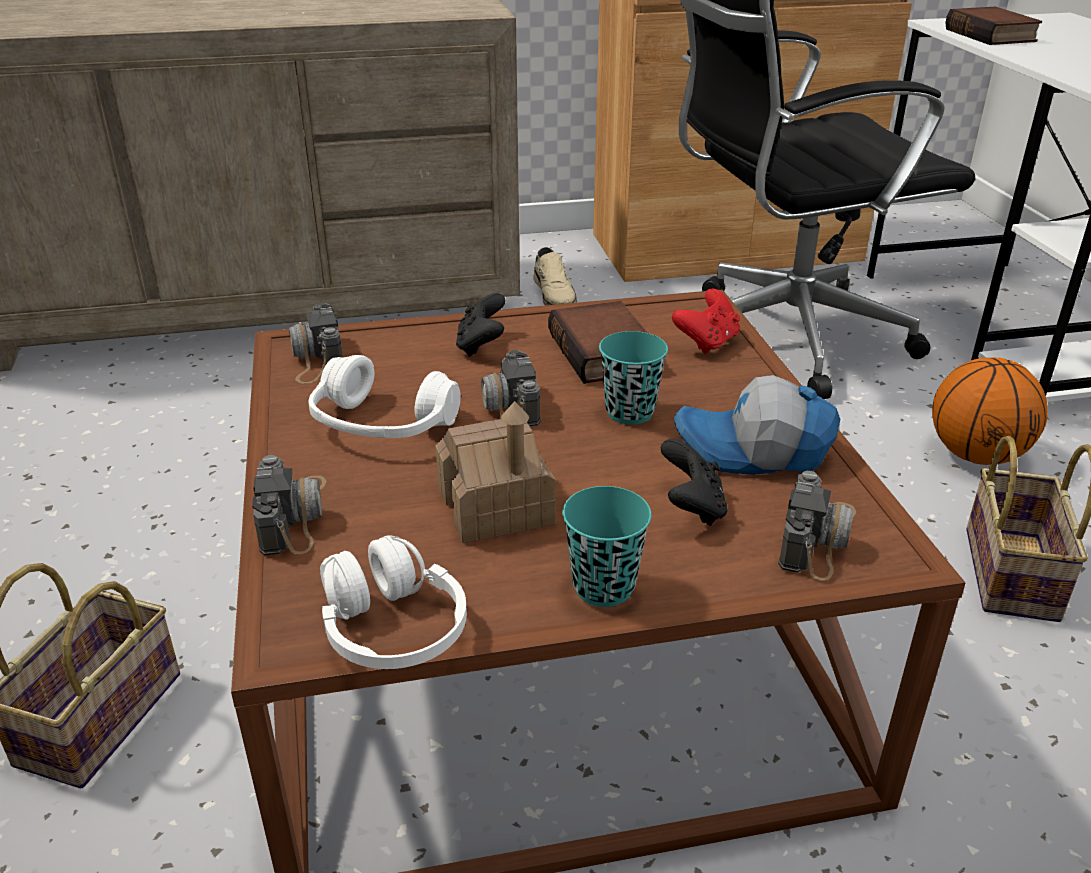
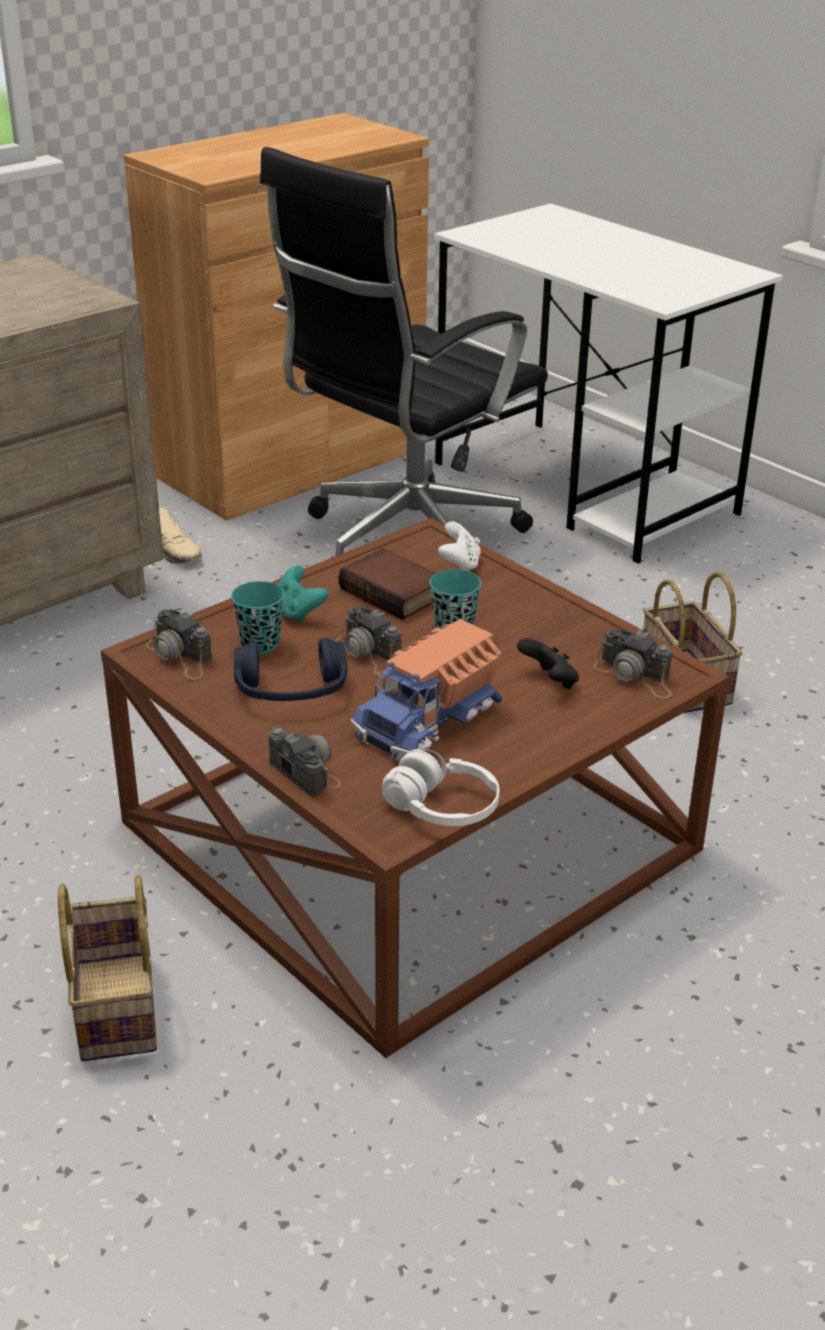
camera: 30 degrees left, 0 degrees up
(382, 425) = (291, 691): white headphones -> blue headphones
(481, 346) = (298, 612): black game controller -> turquoise game controller
(496, 507) = (429, 719): toy house -> toy truck
(603, 587) = (541, 743): turquoise cup -> turquoise cup (260, 644)
(707, 342) = (459, 565): red game controller -> white game controller
(754, 451) = (556, 634): cap -> none
(818, 537) = (635, 676): camera -> camera turned 135 degrees clockwise
(976, 455) = (614, 602): basketball -> none
(993, 35) = (516, 244): book -> none

